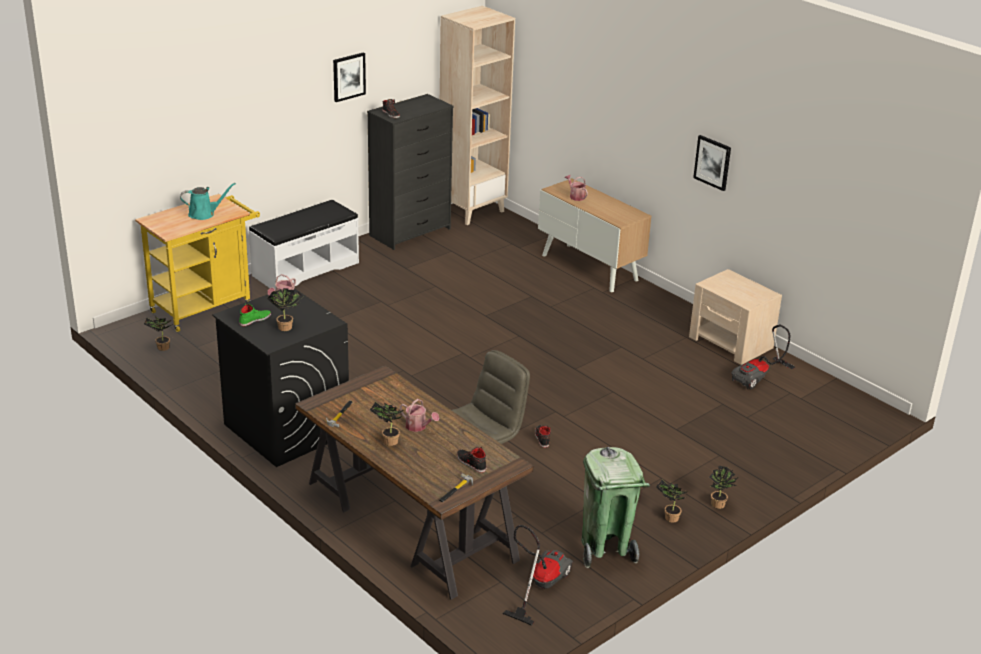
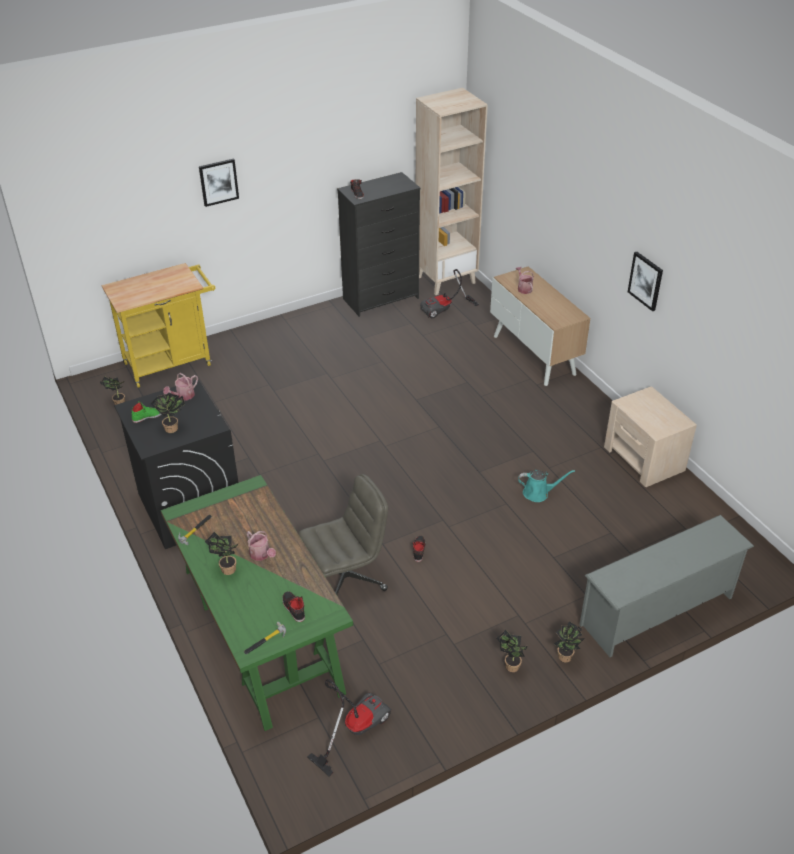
camera: 15 degrees right, 10 degrees up
(204, 214) = (162, 285): turquoise watering can -> turquoise watering can (538, 493)
(305, 269) = (273, 330): white bench -> none
(348, 76) = (317, 156): picture -> picture (218, 182)
(409, 521) = (260, 630): brown desk -> green desk
(606, 548) = (434, 694): green trash can -> none
(760, 378) = (659, 506): vacuum cleaner -> vacuum cleaner (445, 310)
(790, 460) = (657, 612): none -> grey shoe rack

